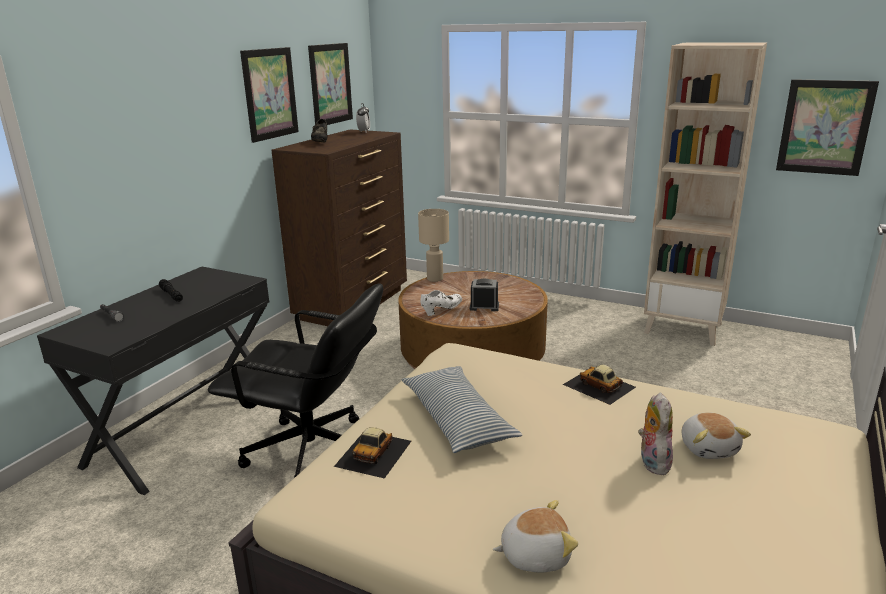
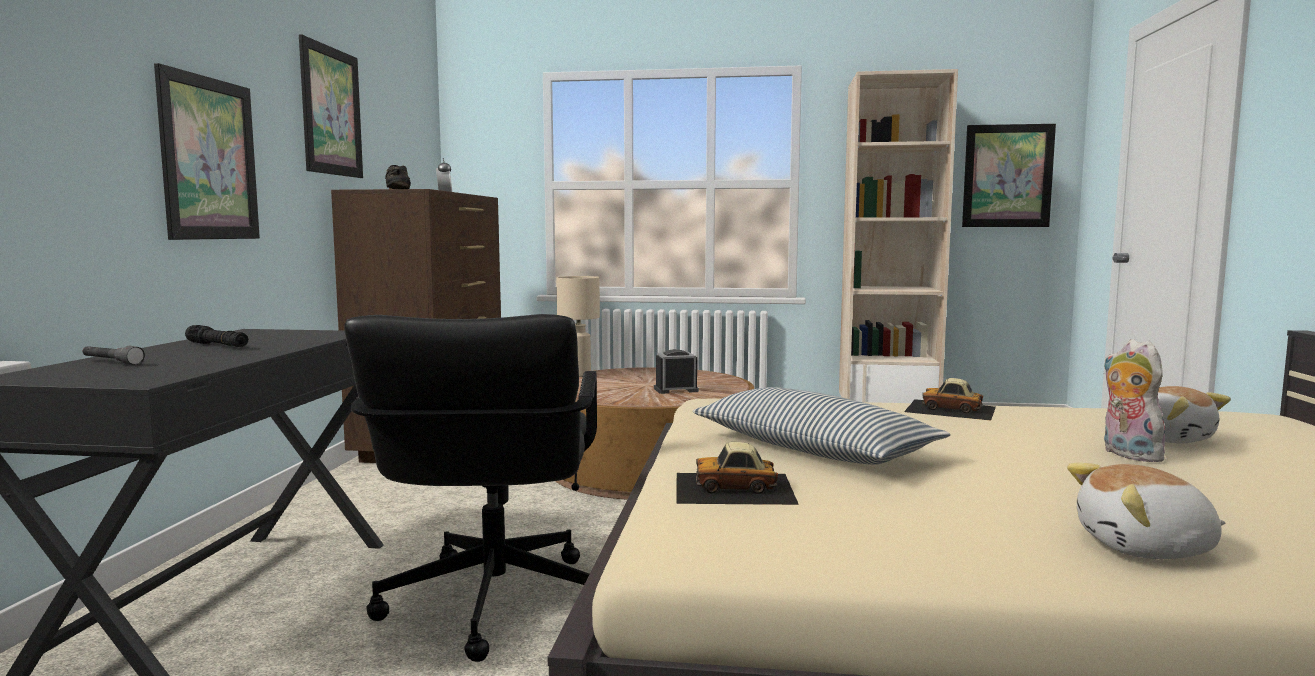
camera: 20 degrees left, 15 degrees down
(312, 454) = (492, 603): black office chair -> black office chair turned 90 degrees clockwise
(330, 84) = (398, 130): picture -> picture (209, 159)
(374, 453) = (734, 488): toy car -> toy car turned 90 degrees clockwise
(442, 310) = (621, 396): white shoe -> none
(534, 554) = (1146, 548): plush toy -> plush toy turned 150 degrees counterclockwise

